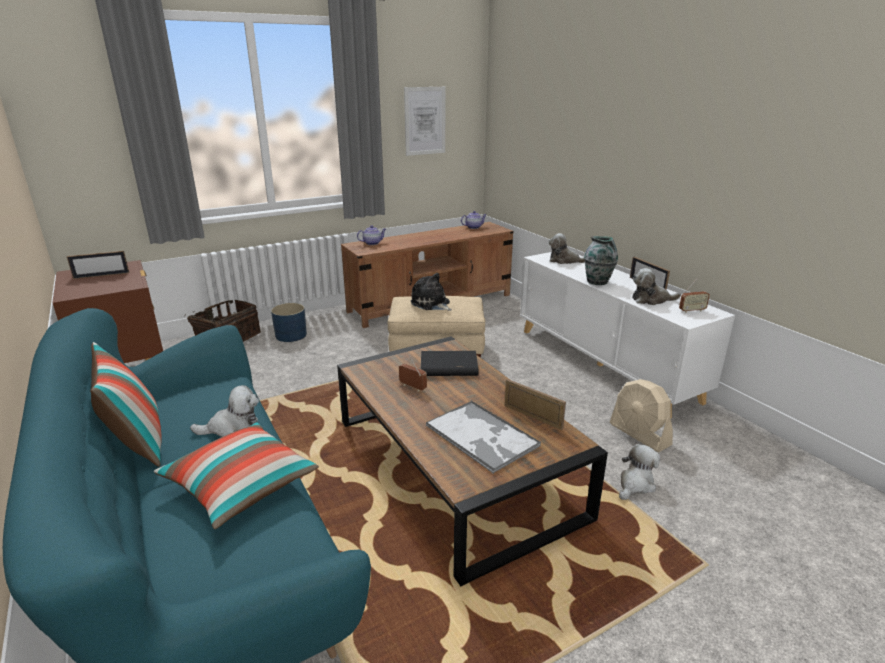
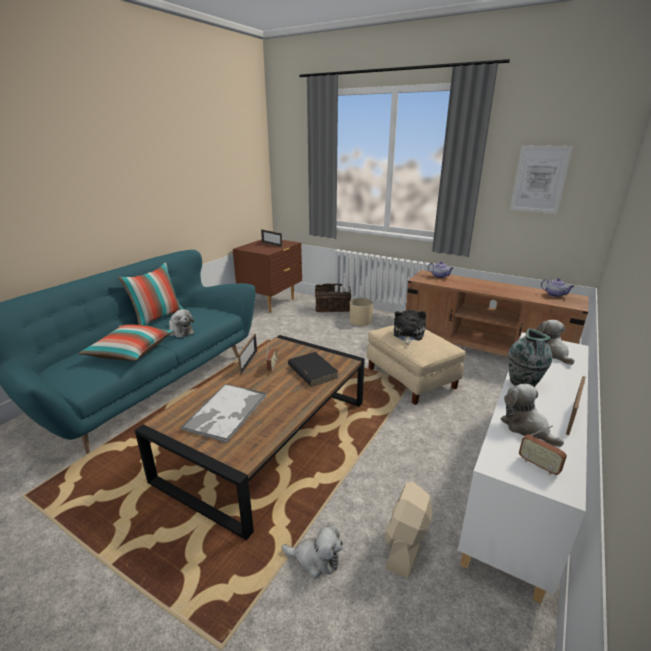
camera: 60 degrees right, 0 degrees up
(291, 335) = (360, 321): blue planter -> beige planter
(532, 417) = (268, 428): picture frame -> picture frame (248, 362)

